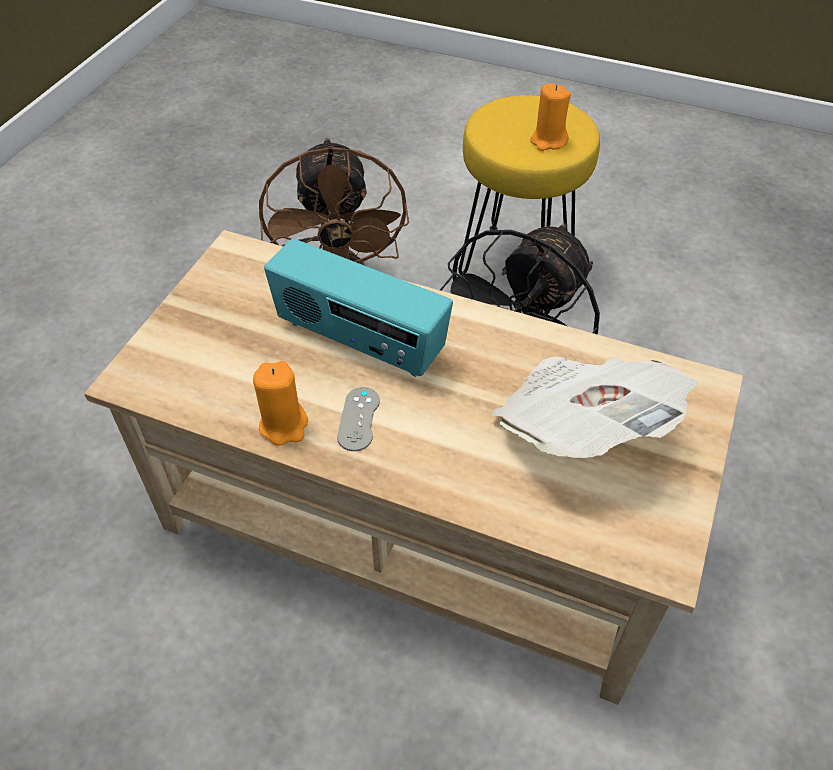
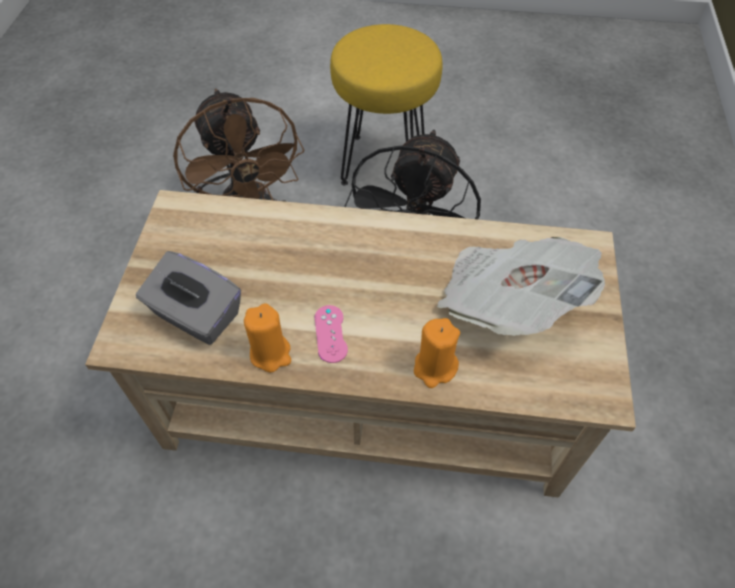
camera: 15 degrees left, 5 degrees up
(217, 368) = (196, 316): none -> grey tissue box
(359, 341) = (309, 266): radio -> none
(359, 419) = (331, 334): grey game controller -> pink game controller
(548, 141) = (403, 62): orange candle -> orange candle (434, 367)

